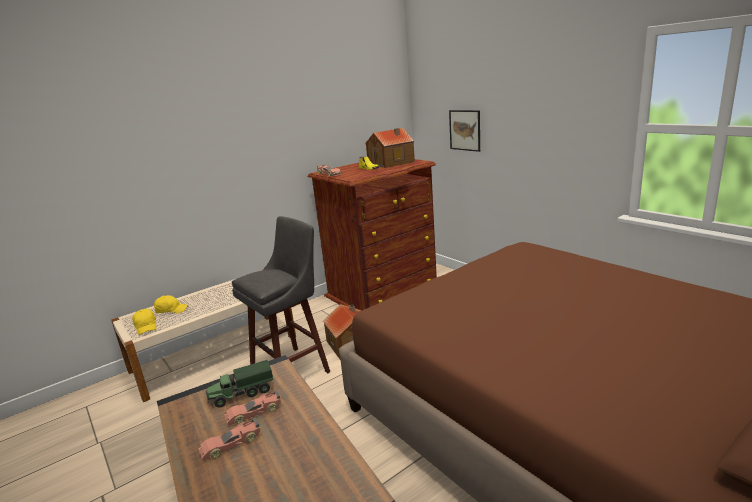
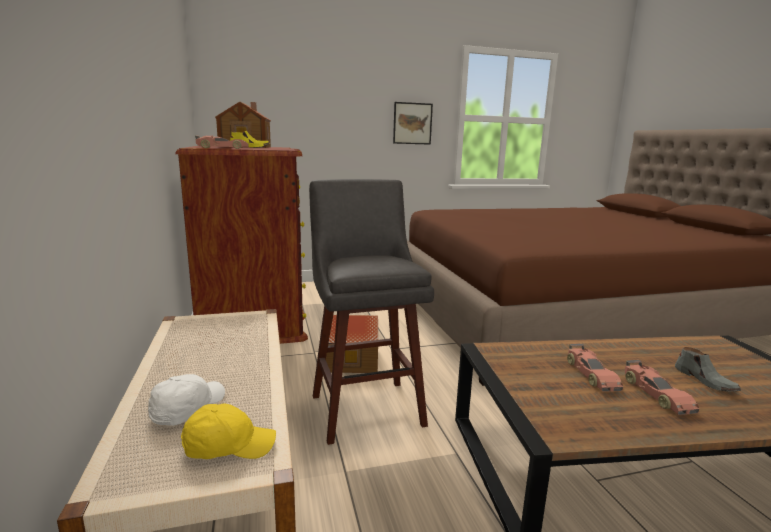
camera: 70 degrees left, 5 degrees down
(171, 310) = (187, 408): yellow cap -> white cap
(241, 394) = (545, 378): toy truck -> none
(263, 474) = (705, 381): none -> grey shoe
(465, 130) = (289, 119): picture -> picture (412, 123)

